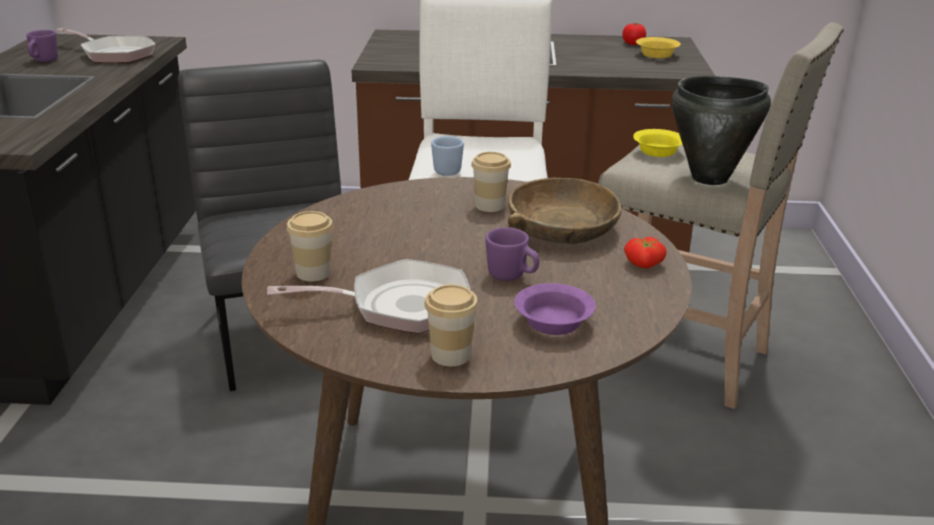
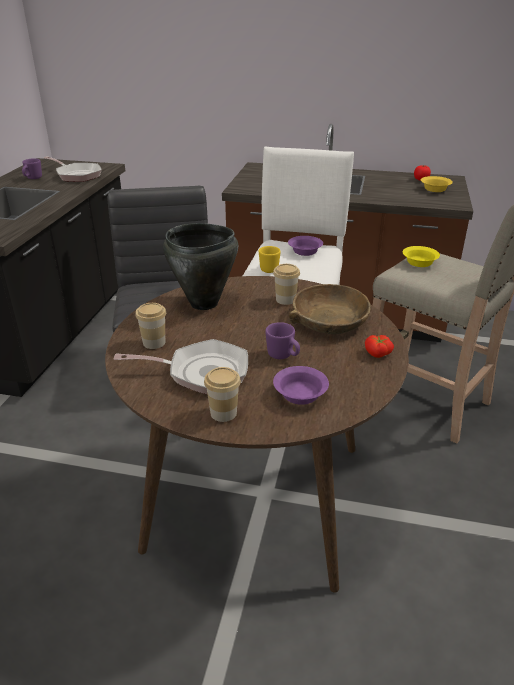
camera: 10 degrees right, 5 degrees up
(447, 170) = (270, 268): blue mug -> yellow mug
(490, 145) = (304, 251): none -> purple bowl
(710, 178) = (451, 286): black cooking pot -> black cooking pot (204, 303)

